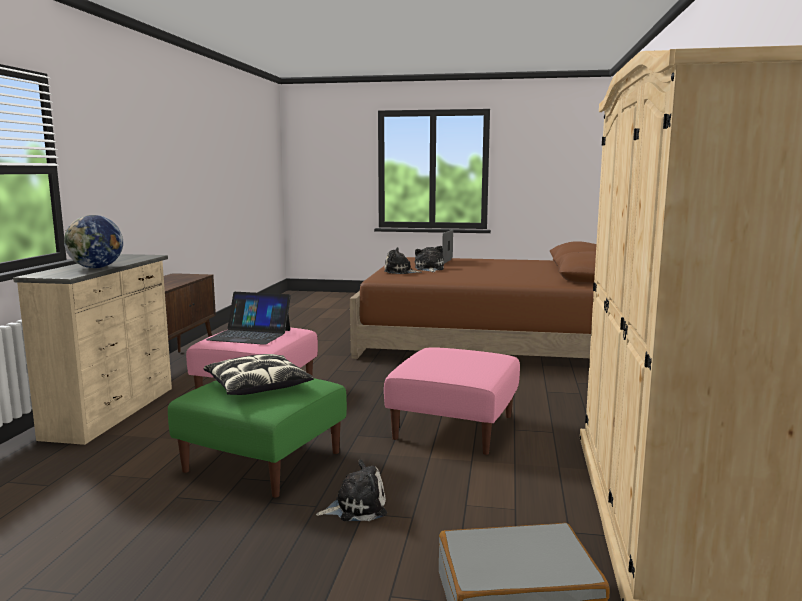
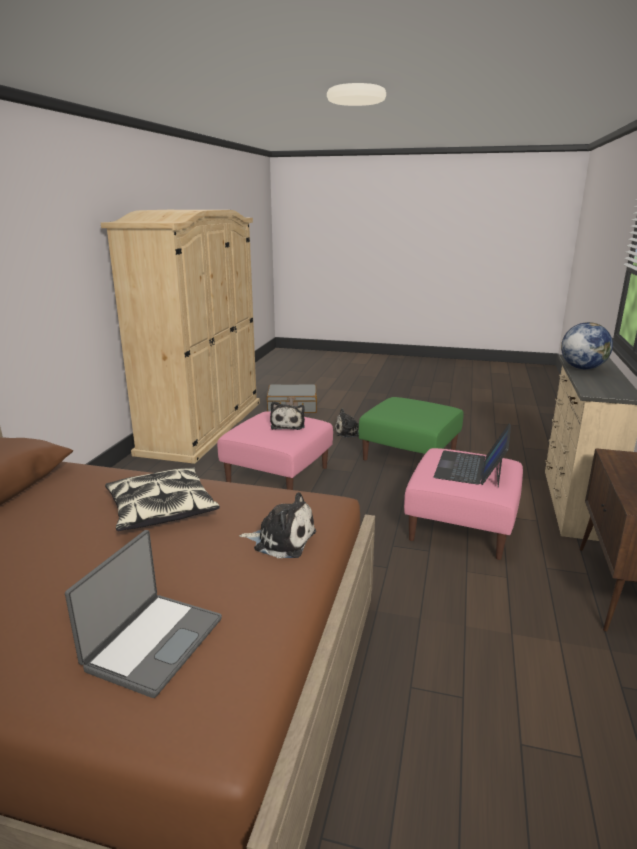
camera: 175 degrees left, 10 degrees up
(250, 335) = (471, 468): laptop -> laptop turned 90 degrees counterclockwise
(258, 386) = (414, 410): pillow -> pillow (161, 509)
(429, 269) = (211, 560): plush toy -> plush toy (288, 425)

